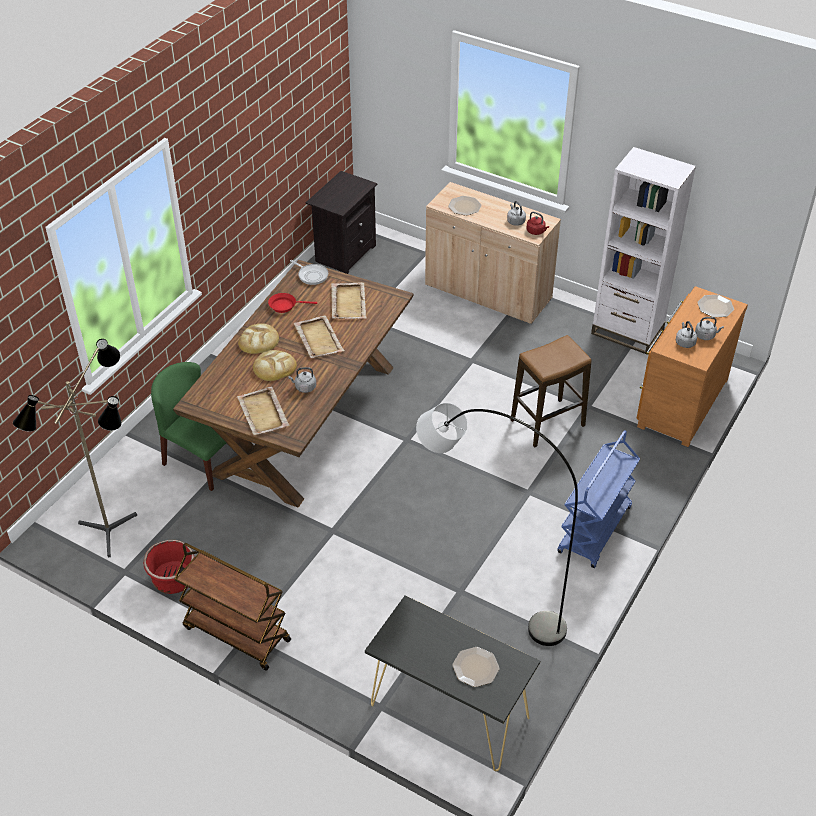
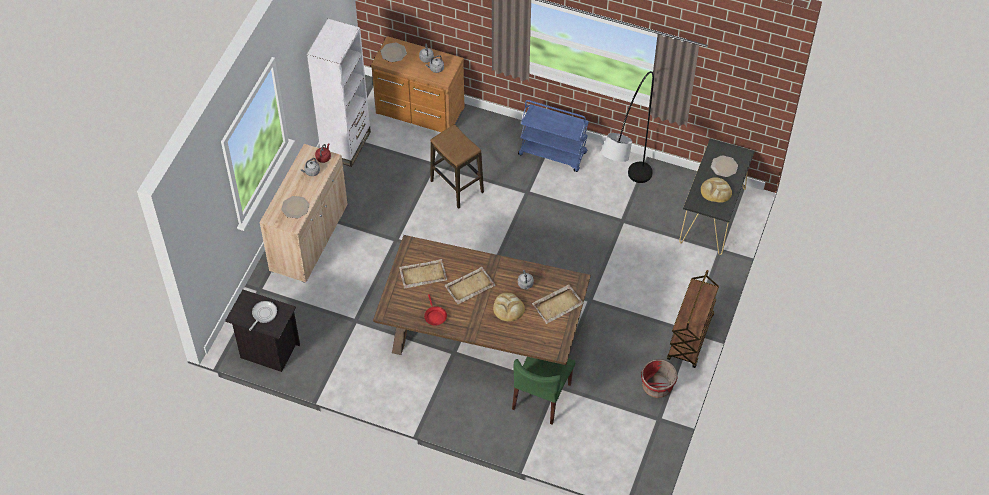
camera: 100 degrees left, 10 degrees up
(113, 535) = (628, 437): floor lamp -> none
(259, 341) = (480, 325): bread -> bread (715, 191)
(311, 275) = (392, 306): frying pan -> frying pan (263, 314)

